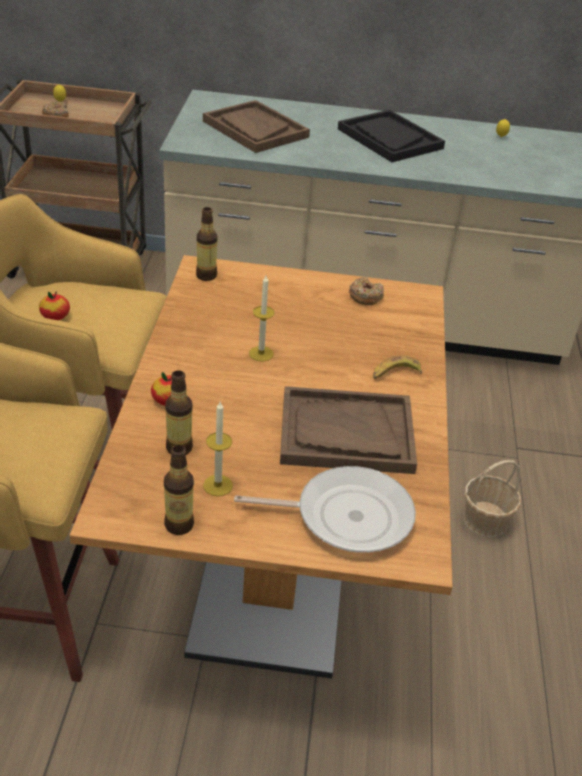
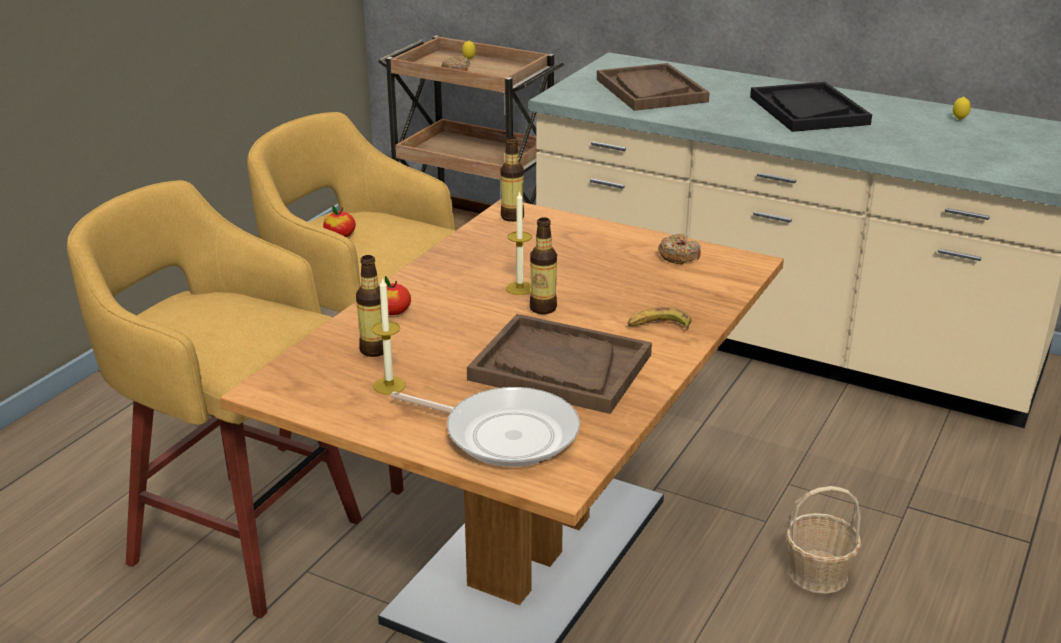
camera: 25 degrees right, 10 degrees down
(179, 525) = (327, 409): bottle -> bottle (543, 308)

